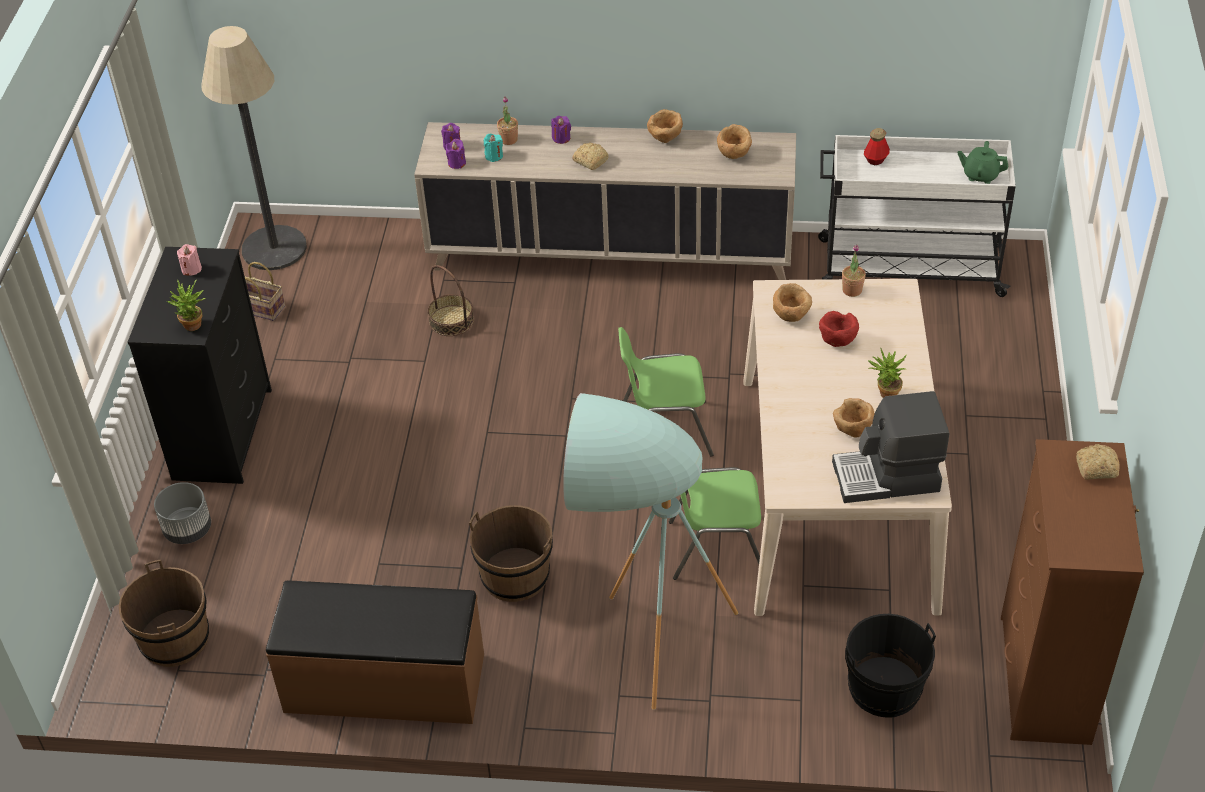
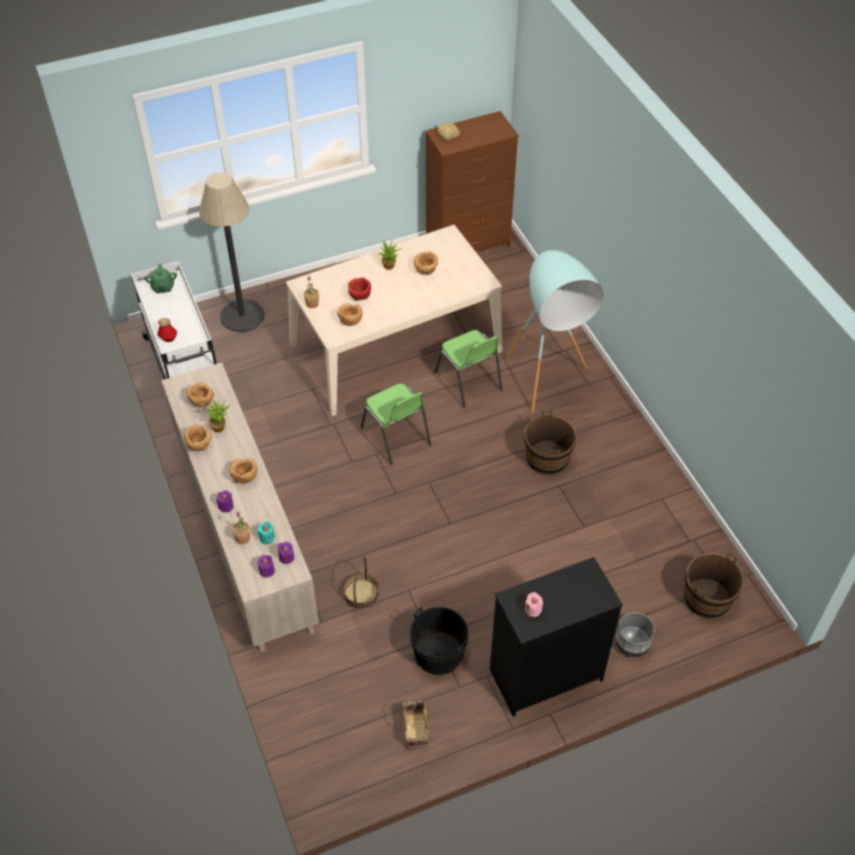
camera: 120 degrees left, 5 degrees up
(194, 327) = (584, 572): potted plant -> potted plant (220, 426)
(274, 248) = (343, 763): floor lamp -> floor lamp (242, 316)
(384, 684) = (656, 481): brown bench -> none
(590, 160) = (245, 478): bread -> brown bowl
(884, 687) = (511, 293): black bucket -> black bucket (438, 654)
(887, 477) = (450, 250): coffee machine -> none

